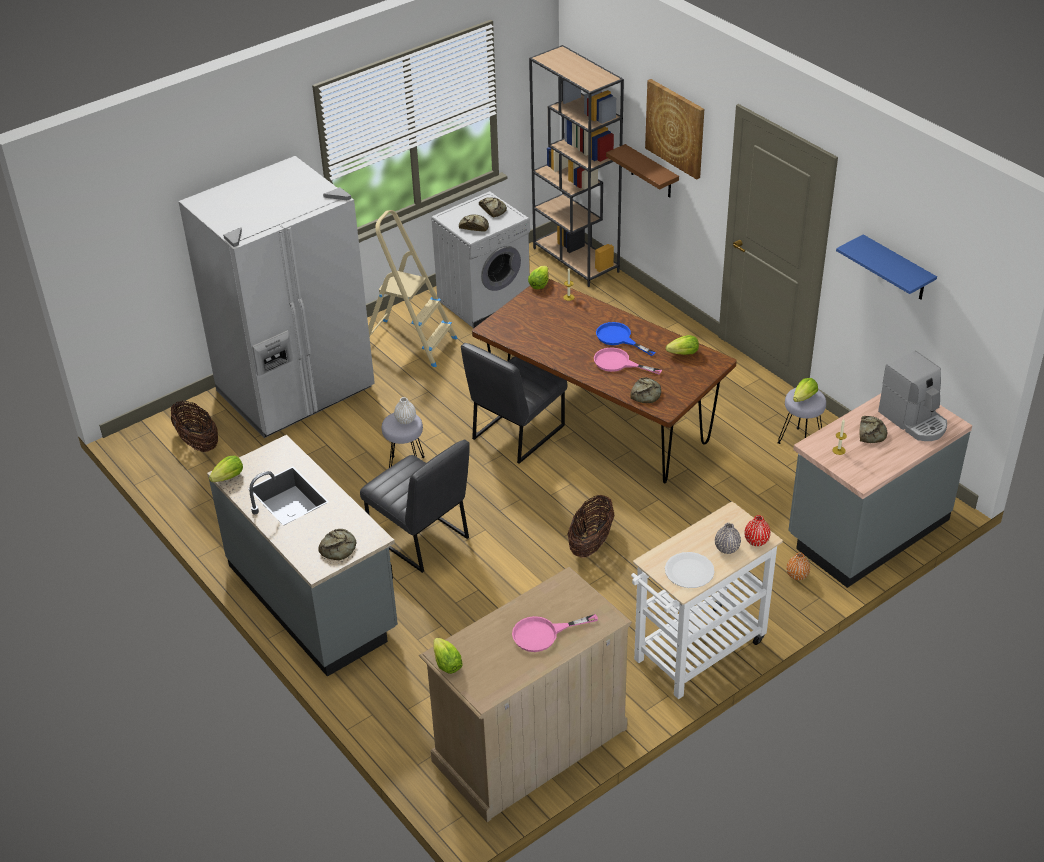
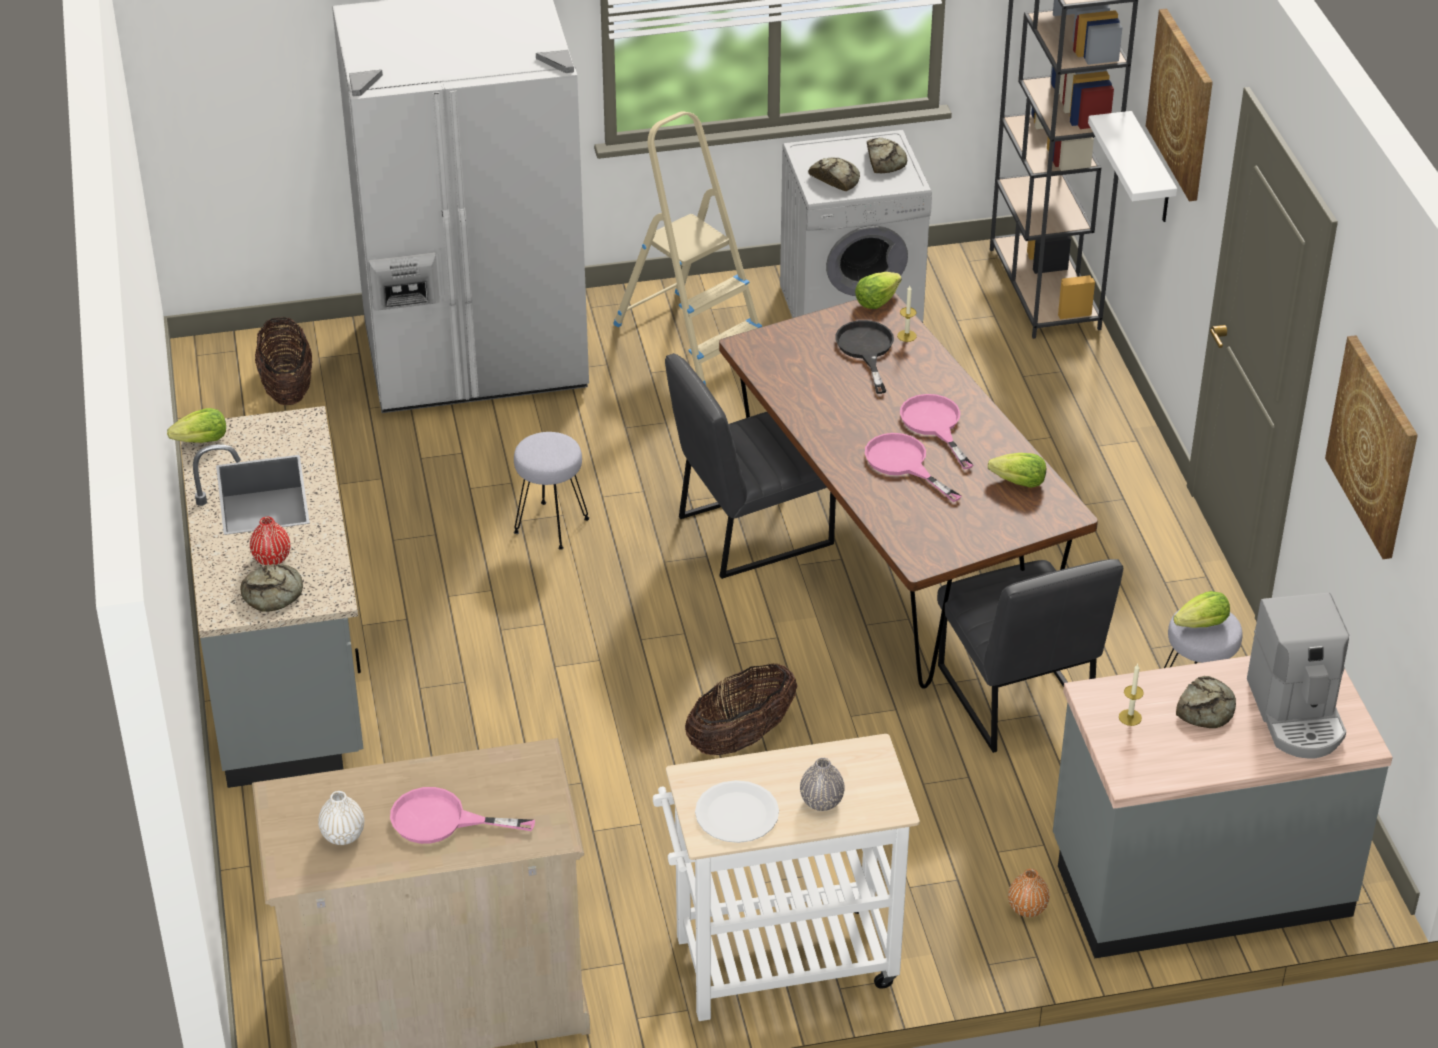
camera: 25 degrees right, 0 degrees up
(405, 420) = (555, 449): white vase -> white vase (343, 835)
(420, 538) = (496, 638): grey chair -> grey chair (1016, 698)
(447, 664) = (277, 810): lettuce -> none
(553, 311) = (866, 350): none -> black frying pan
(618, 338) = (934, 425): blue frying pan -> pink frying pan
(646, 394) = (910, 526): bread -> none
(651, 172) = (1151, 170): brown shelf -> white shelf
(756, 541) = (876, 807): red vase -> red vase (272, 558)
(897, 269) = (1374, 446): blue shelf -> picture

